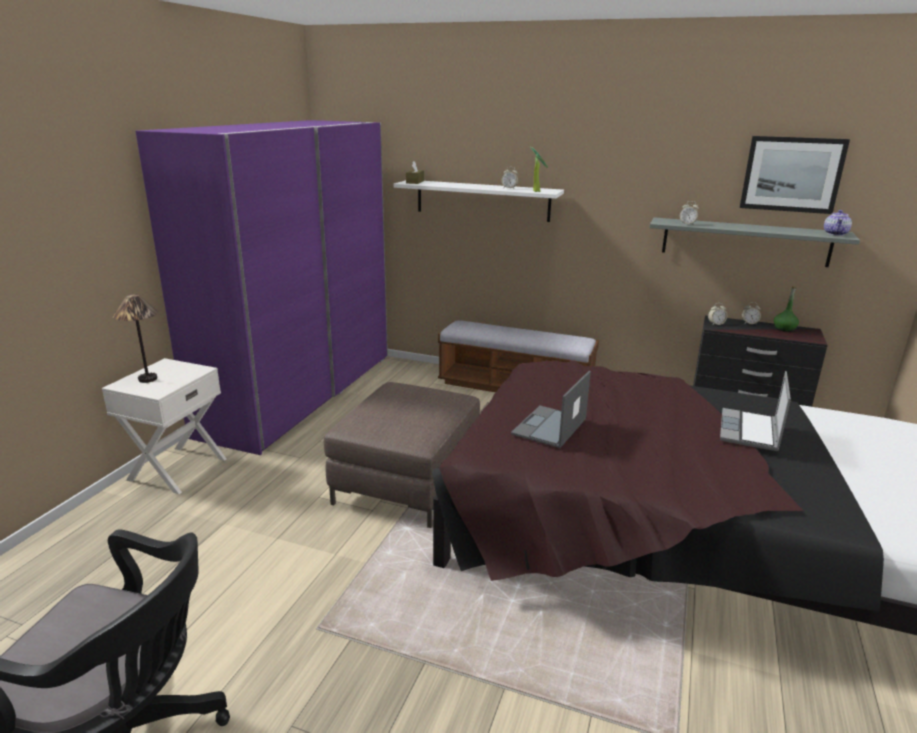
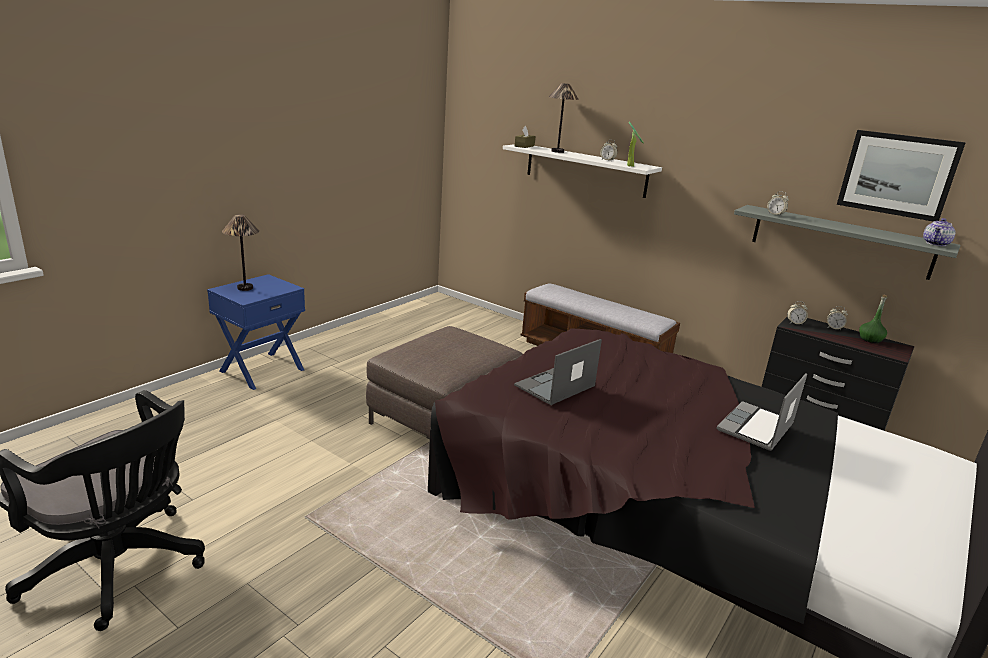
camera: 15 degrees right, 0 degrees up
(177, 469) = (261, 370): white nightstand -> blue nightstand
(300, 393) = (392, 327): purple wardrobe -> none
(453, 184) = (558, 151): none -> table lamp

